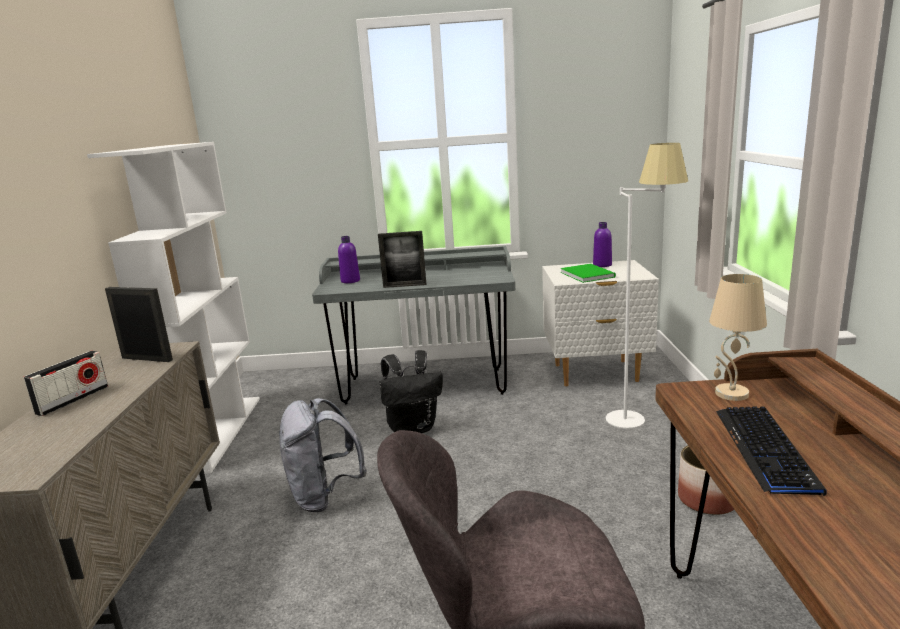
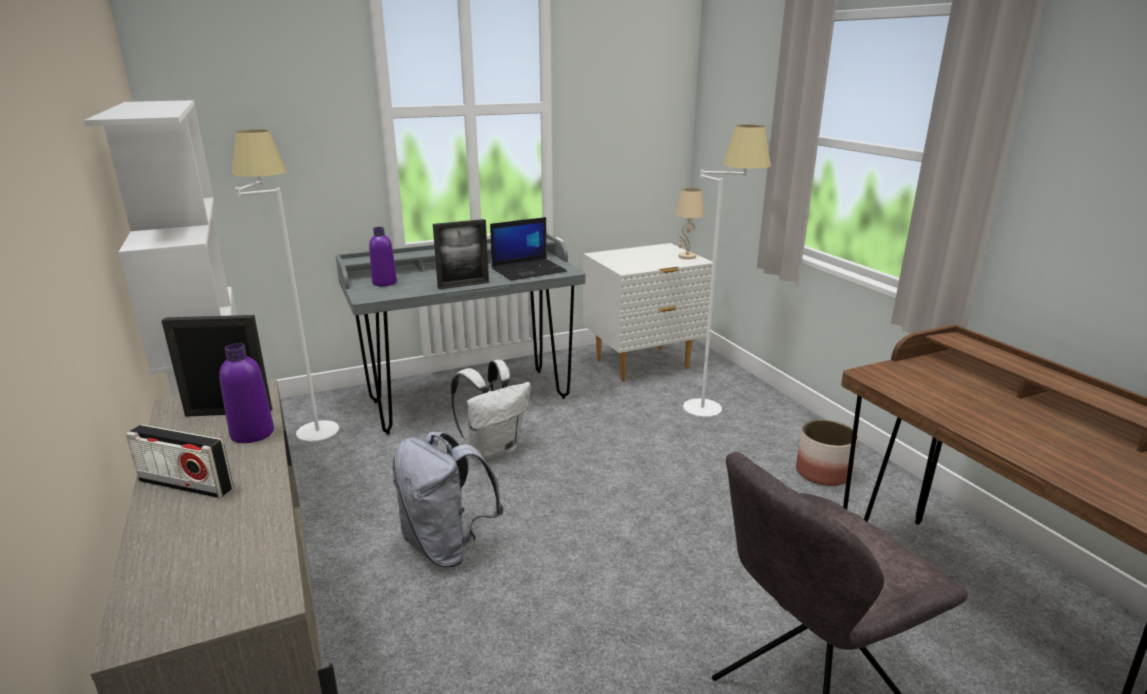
camera: 25 degrees left, 5 degrees up
(73, 400) = (186, 485): radio -> radio turned 105 degrees clockwise
(297, 389) = (307, 425): none -> white floor lamp
(413, 428) = (493, 450): black backpack -> white backpack
(470, 276) = (529, 270): none -> laptop
(587, 274) = (641, 261): green book -> none
(602, 265) = (645, 250): purple bottle -> purple bottle (252, 433)
(731, 394) = (911, 373): beige table lamp -> beige table lamp (686, 257)
(765, 449) = (989, 419): keyboard -> none

